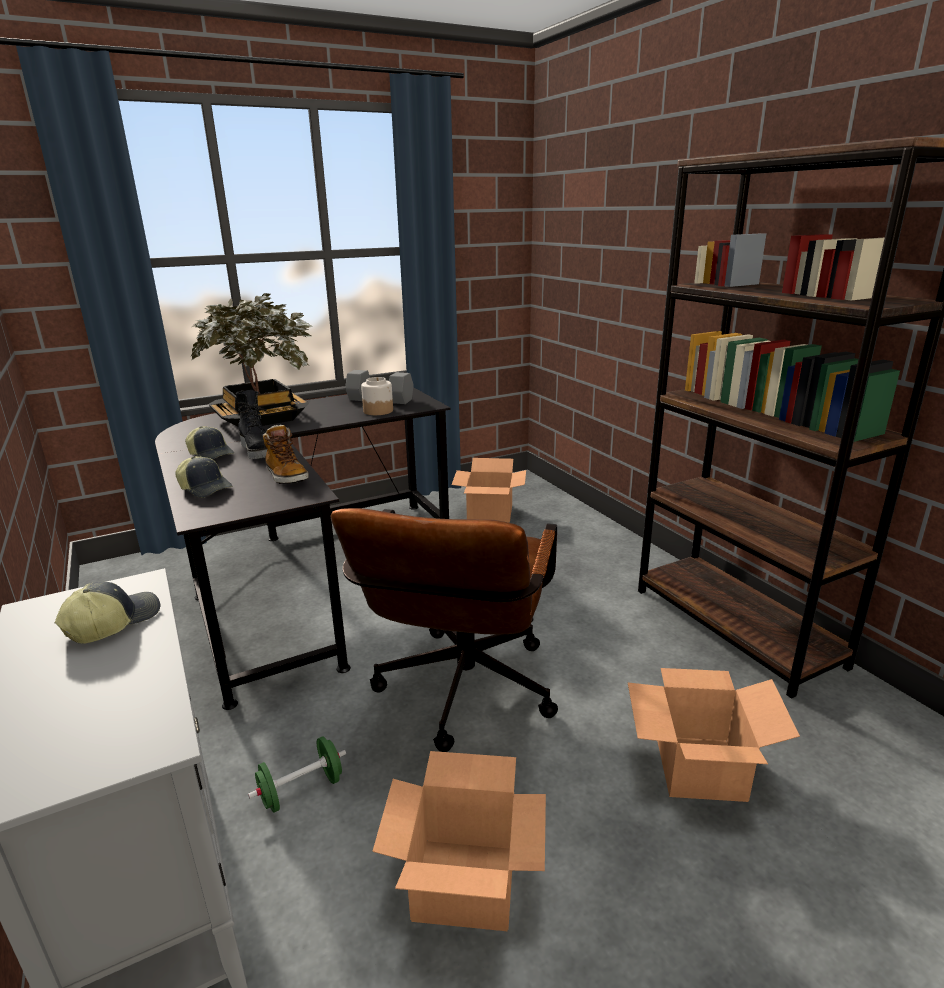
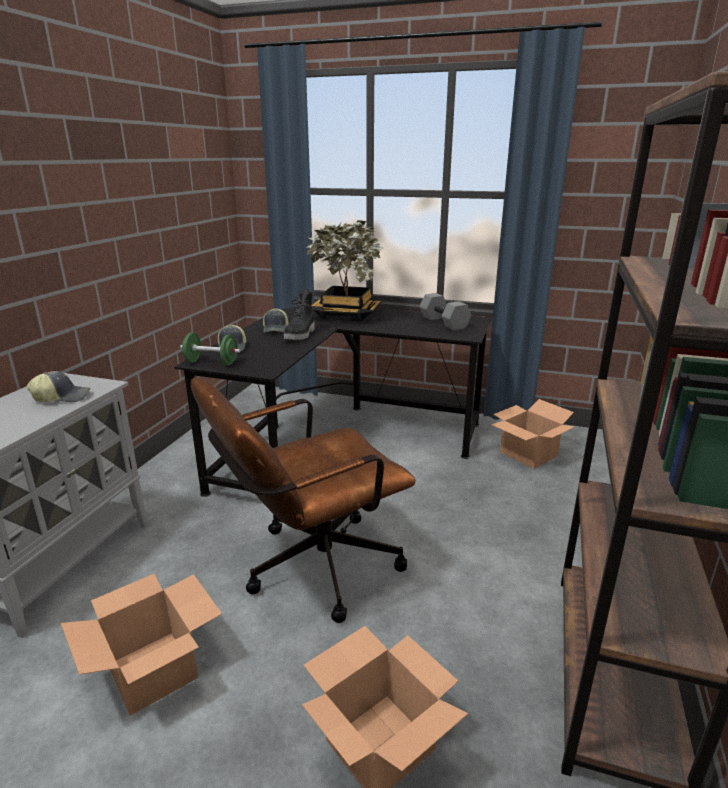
camera: 45 degrees right, 0 degrees up
(286, 476) = (279, 355): boot -> none
(301, 790) = (168, 560): green dumbbell -> green dumbbell (211, 362)
(378, 411) = (424, 330): jar -> none

